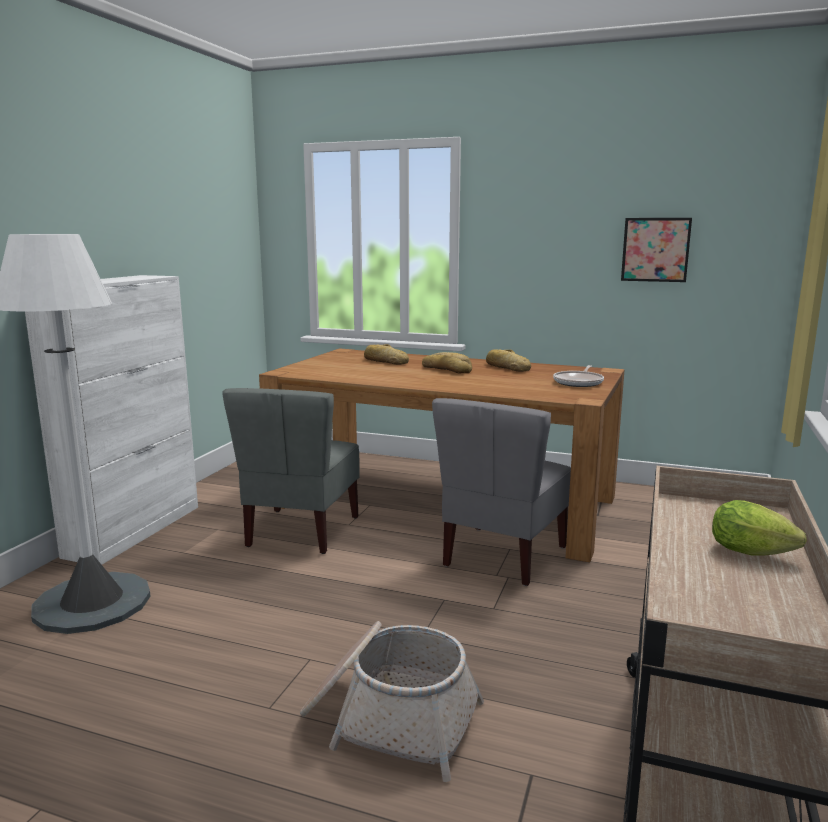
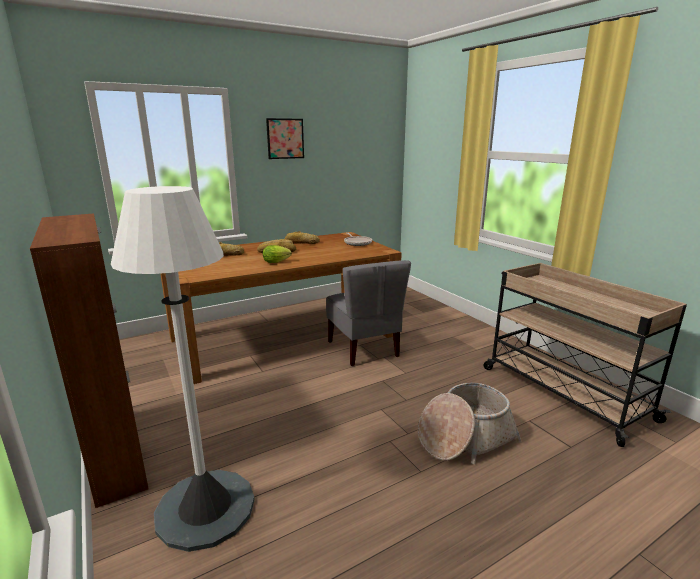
camera: 50 degrees left, 5 degrees up
(135, 530) = (117, 452): white cabinet -> brown cabinet
(301, 531) = (244, 388): grey chair -> none
(655, 249) = (347, 163): picture -> picture (285, 138)
(755, 553) = (574, 292): lettuce -> lettuce (277, 262)

